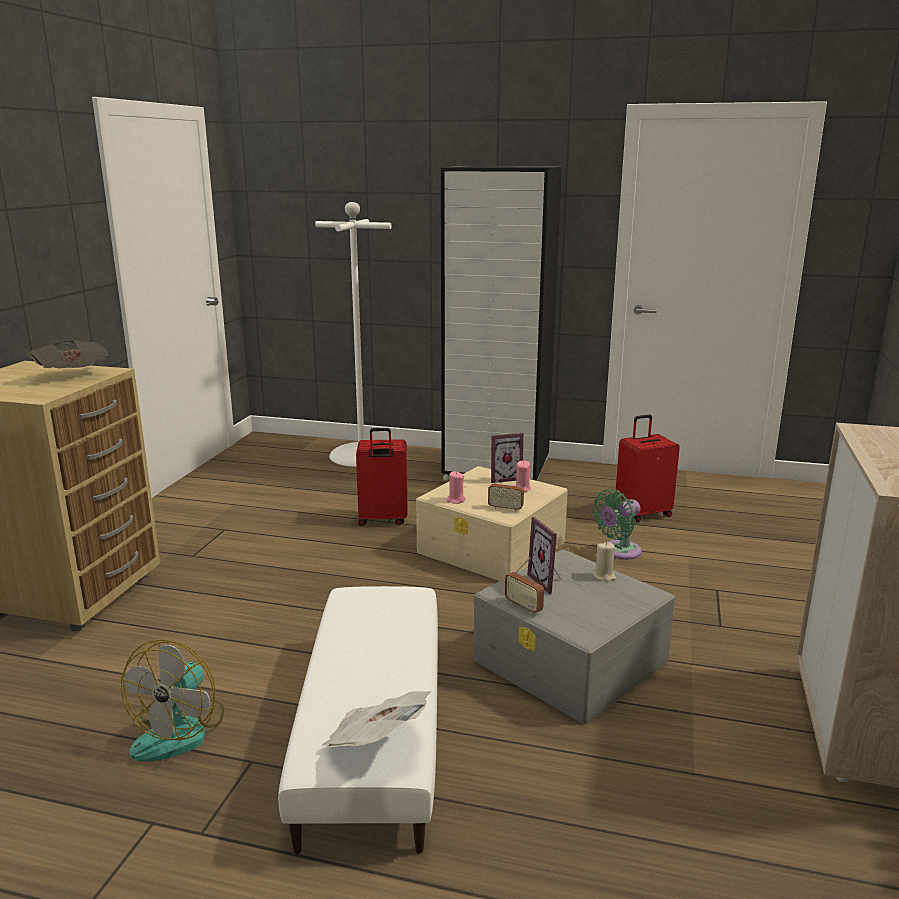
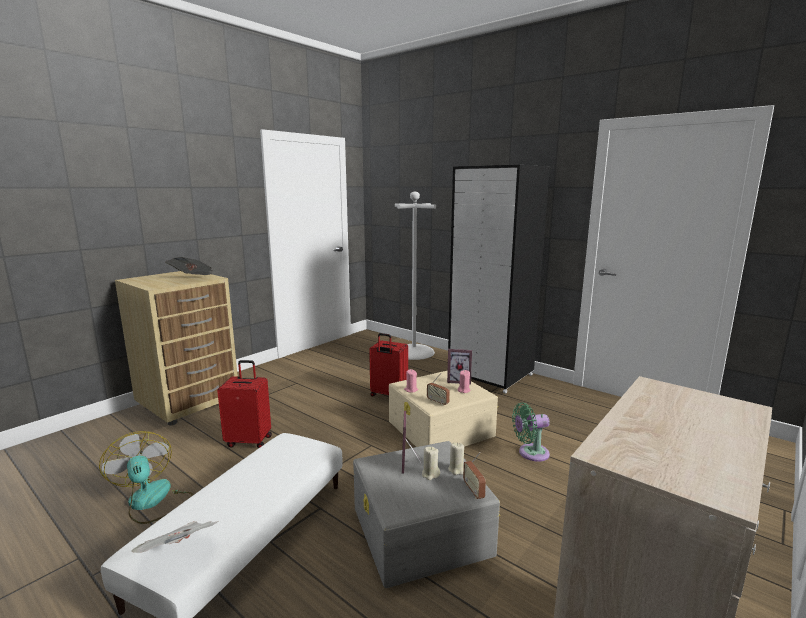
camera: 25 degrees right, 5 degrees down
(180, 731) = (152, 502): fan -> fan turned 105 degrees clockwise
(523, 607) = (374, 478): radio -> radio (473, 491)
(581, 587) = (430, 474): none -> beige candle
(642, 513) = (574, 427): red suitcase -> red suitcase (249, 441)

